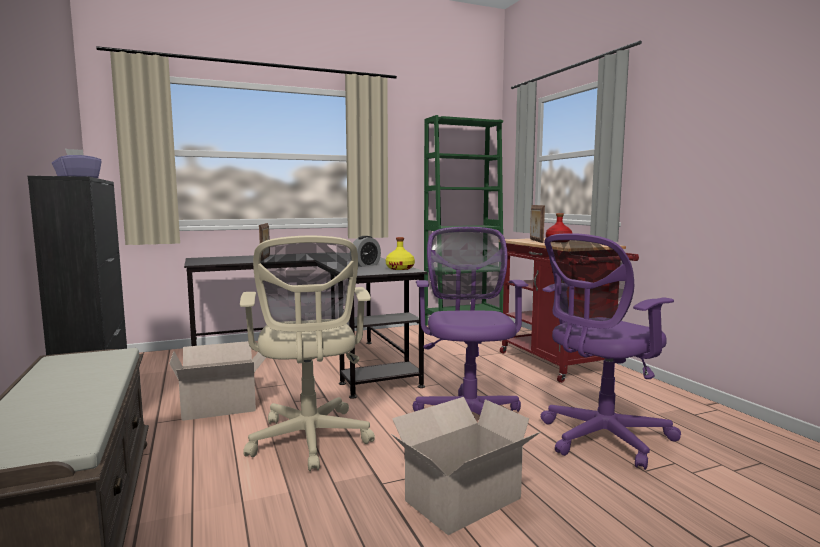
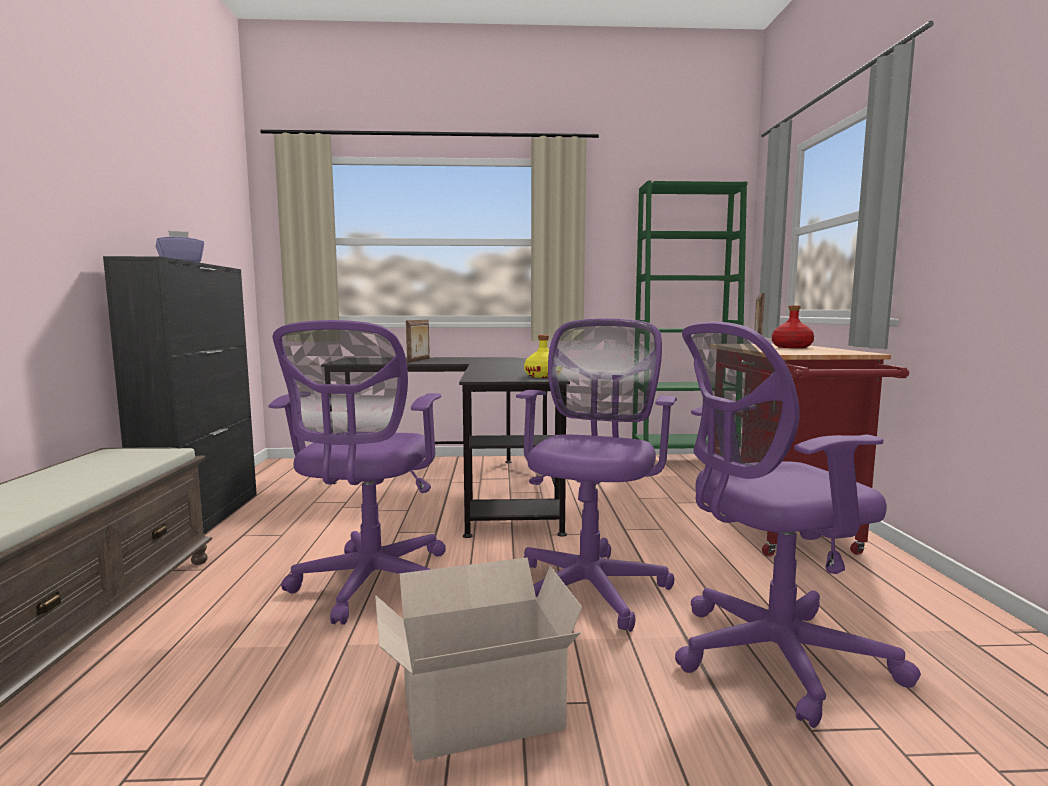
camera: 20 degrees right, 0 degrees up
(222, 407) = (319, 527): cardboard box -> none
(310, 441) = (369, 585): beige office chair -> purple office chair
(365, 265) = (510, 371): alarm clock -> none

